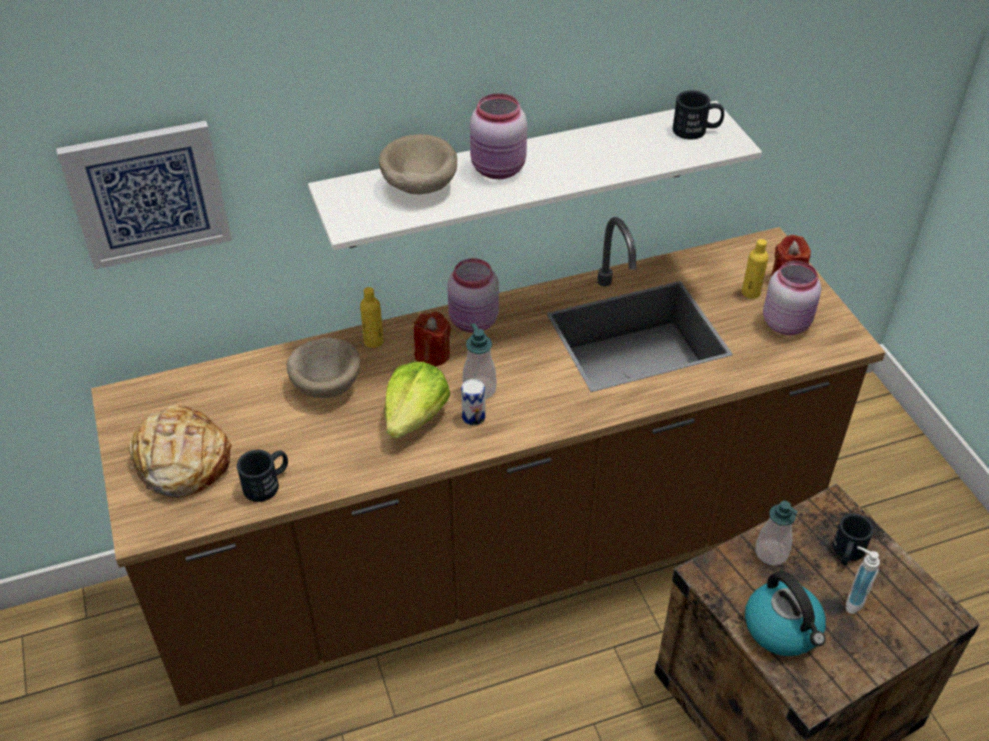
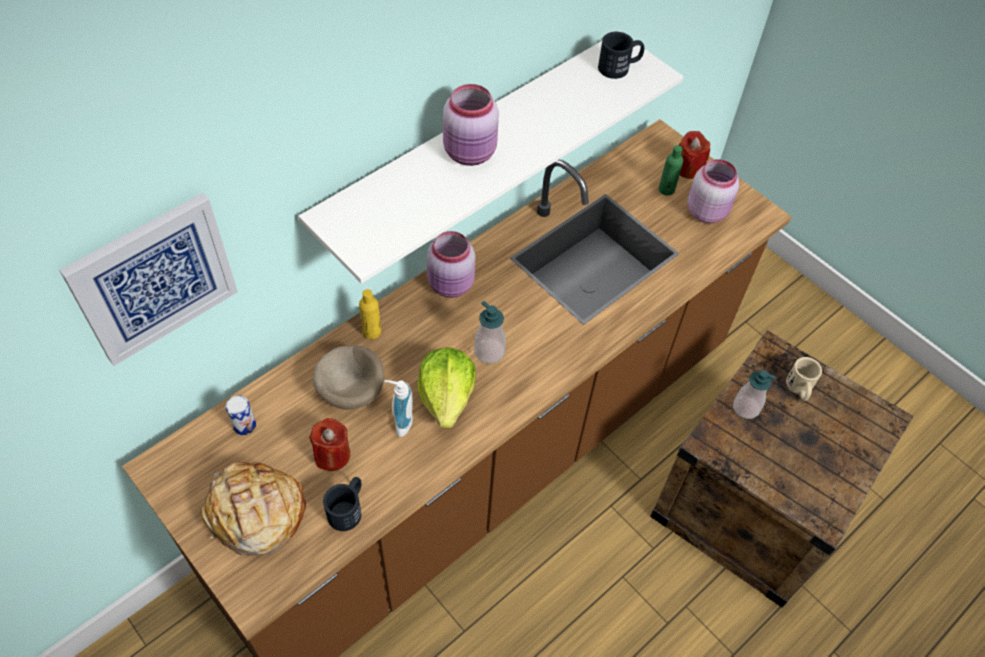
camera: 25 degrees left, 10 degrees up
(418, 187) = (407, 192): beige bowl -> none
(432, 354) = (431, 329): red candle -> red candle (332, 455)
(473, 417) = (497, 380): can -> can (244, 425)
(751, 292) = (666, 189): yellow bottle -> green bottle
(783, 629) = (782, 471): kettle -> none
(847, 553) = (800, 389): black mug -> beige mug
(851, 599) = (819, 428): soap dispenser -> soap dispenser (400, 422)

